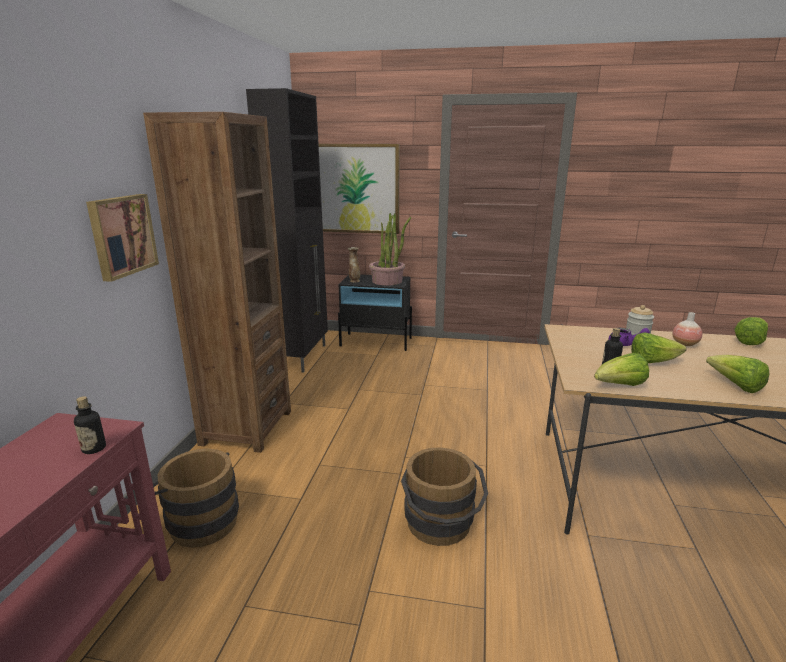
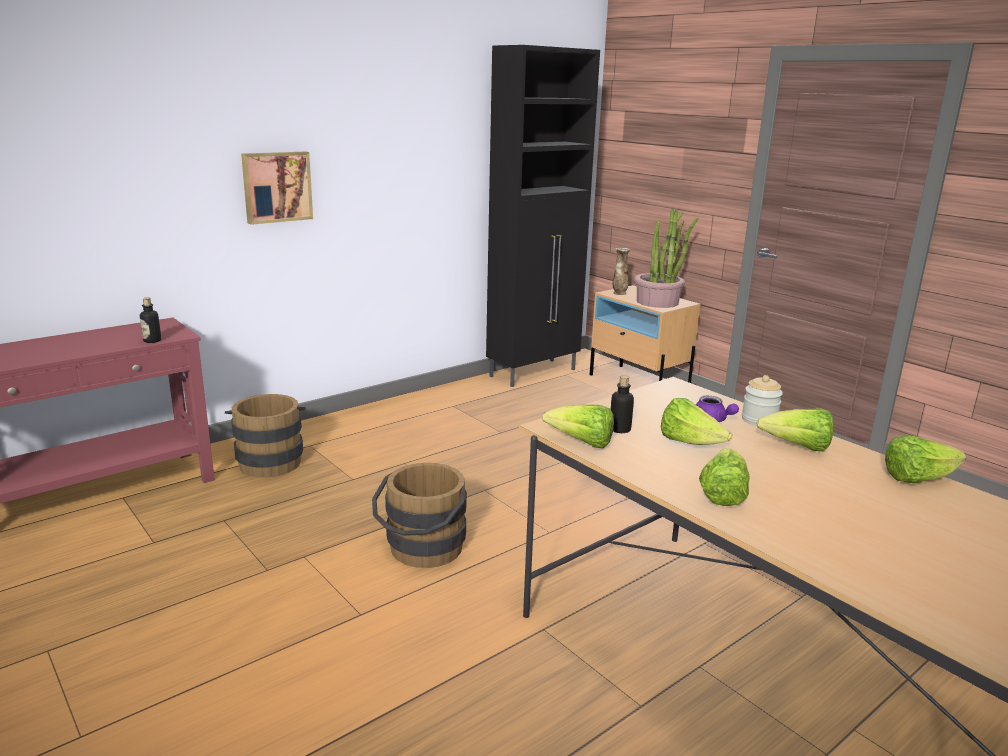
camera: 40 degrees right, 0 degrees up
(246, 427) = (393, 413): brown bookcase -> none
(357, 189) = (656, 172): picture -> none
(376, 342) = (638, 383): black nightstand -> beige nightstand
(684, 344) = (797, 447): vase -> lettuce

